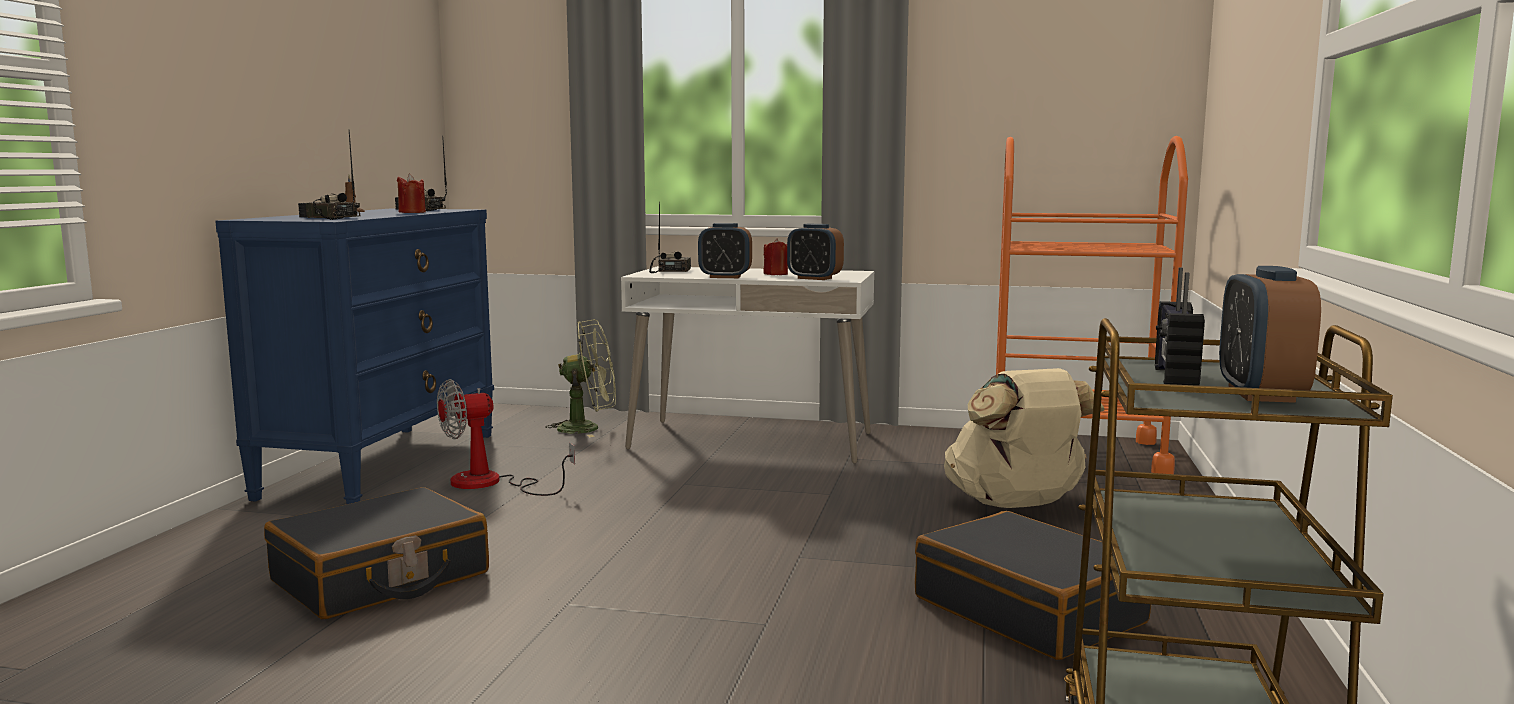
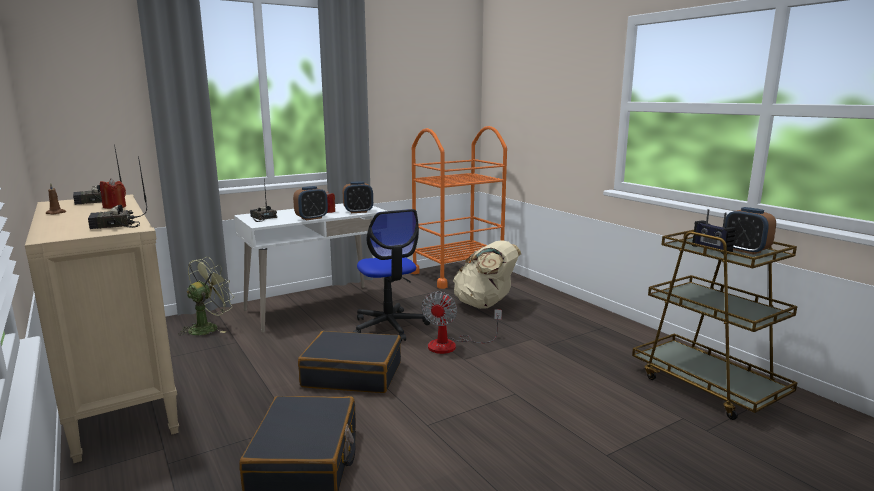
camera: 45 degrees left, 5 degrees up
(383, 464) = (119, 397): blue dresser -> beige dresser
(491, 483) = (231, 381): fan -> fan (452, 345)
(791, 487) = (389, 326): none -> office chair
(1029, 610) = (573, 348): black suitcase -> black suitcase (353, 374)

